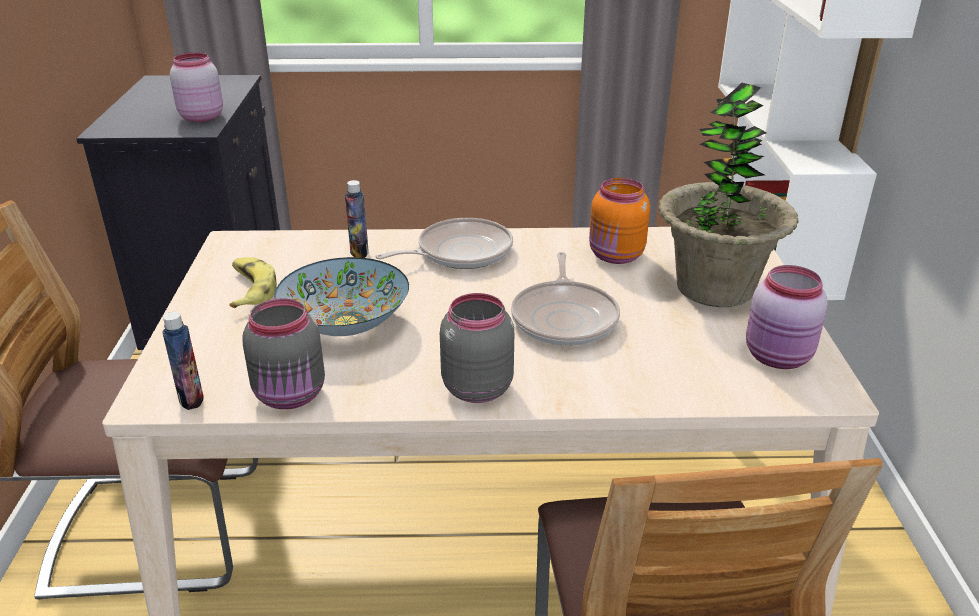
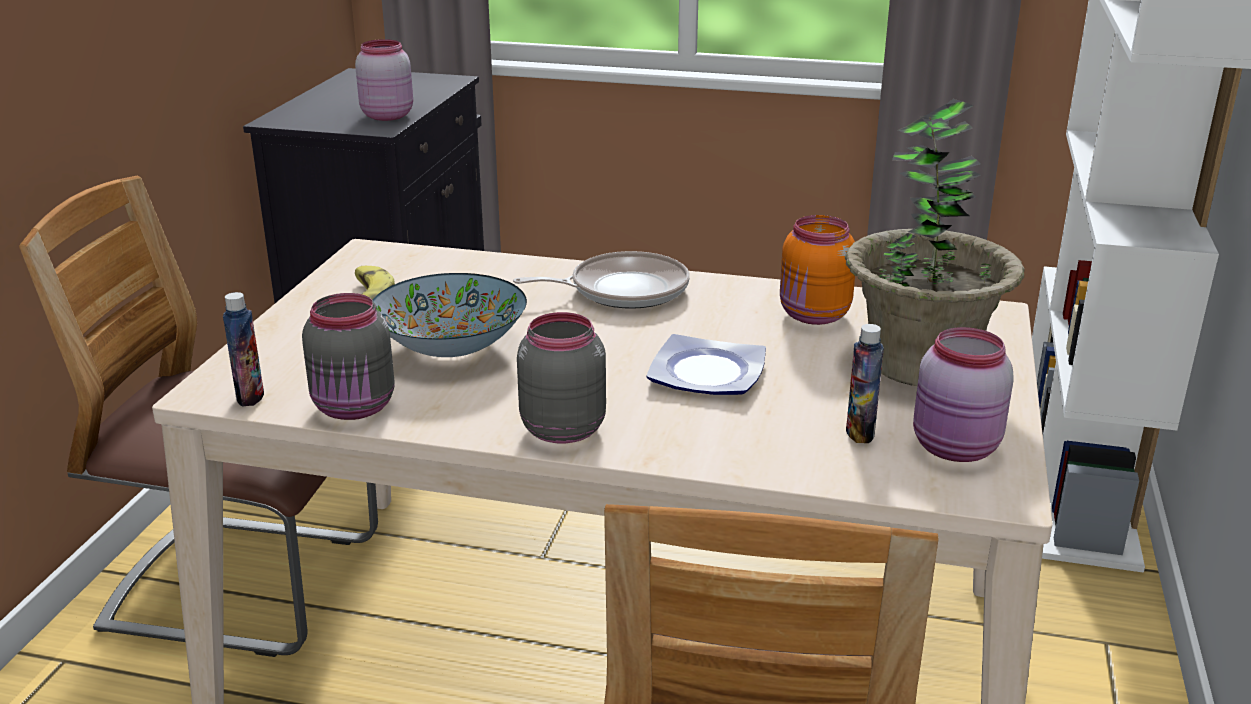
camera: 15 degrees right, 5 degrees down
(359, 252) = (505, 277): bottle -> bottle (860, 432)
(565, 317) = (709, 372): frying pan -> plate

